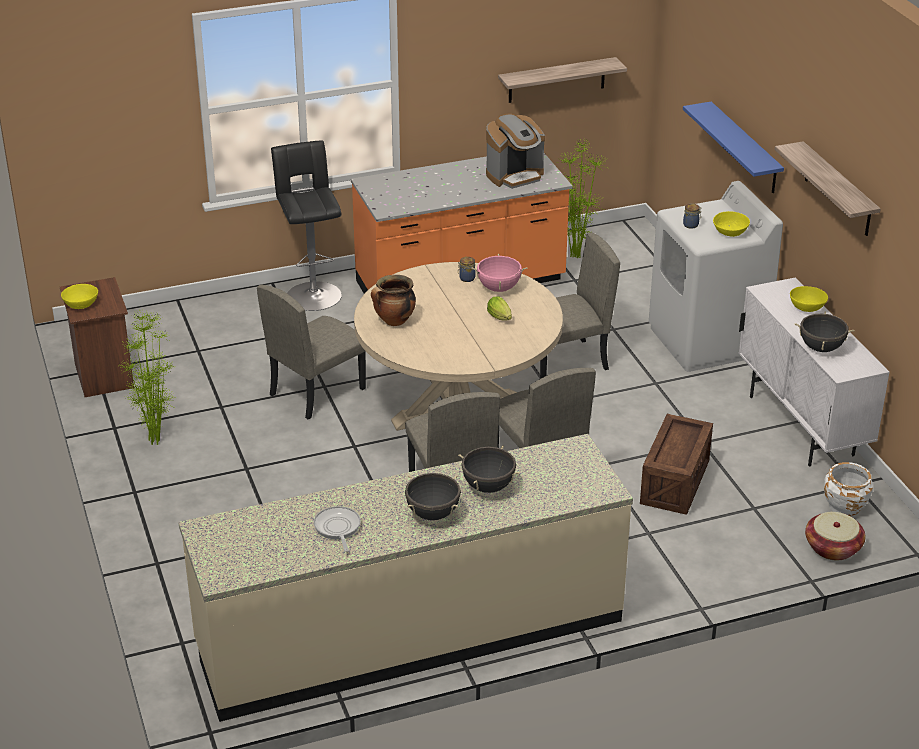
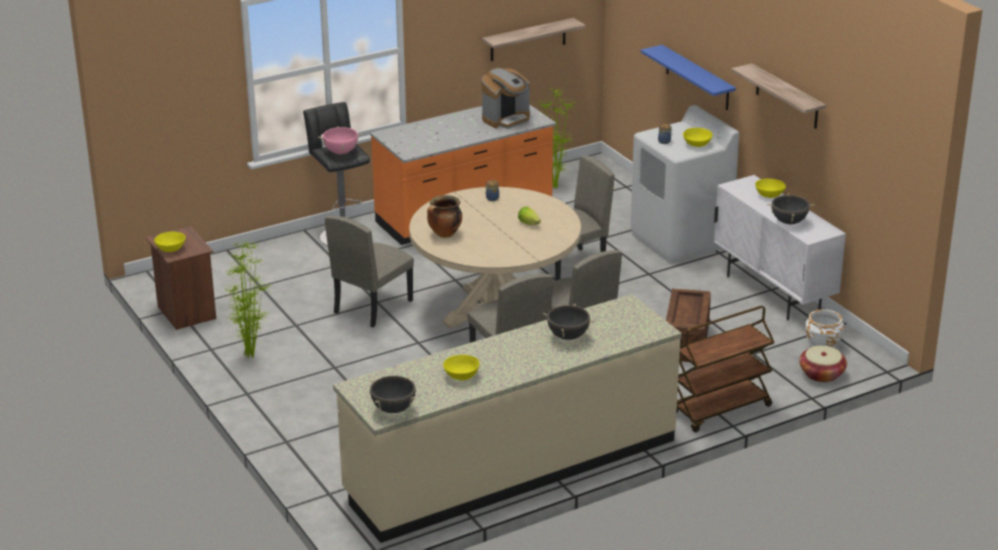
camera: 10 degrees left, 5 degrees down
(337, 528) = (461, 375): frying pan -> yellow bowl
(432, 514) = (531, 358): black cooking pot -> black cooking pot (393, 409)
(499, 288) = (521, 203): pink cooking pot -> pink cooking pot (341, 152)
(691, 585) = (720, 410): none -> brown cart

